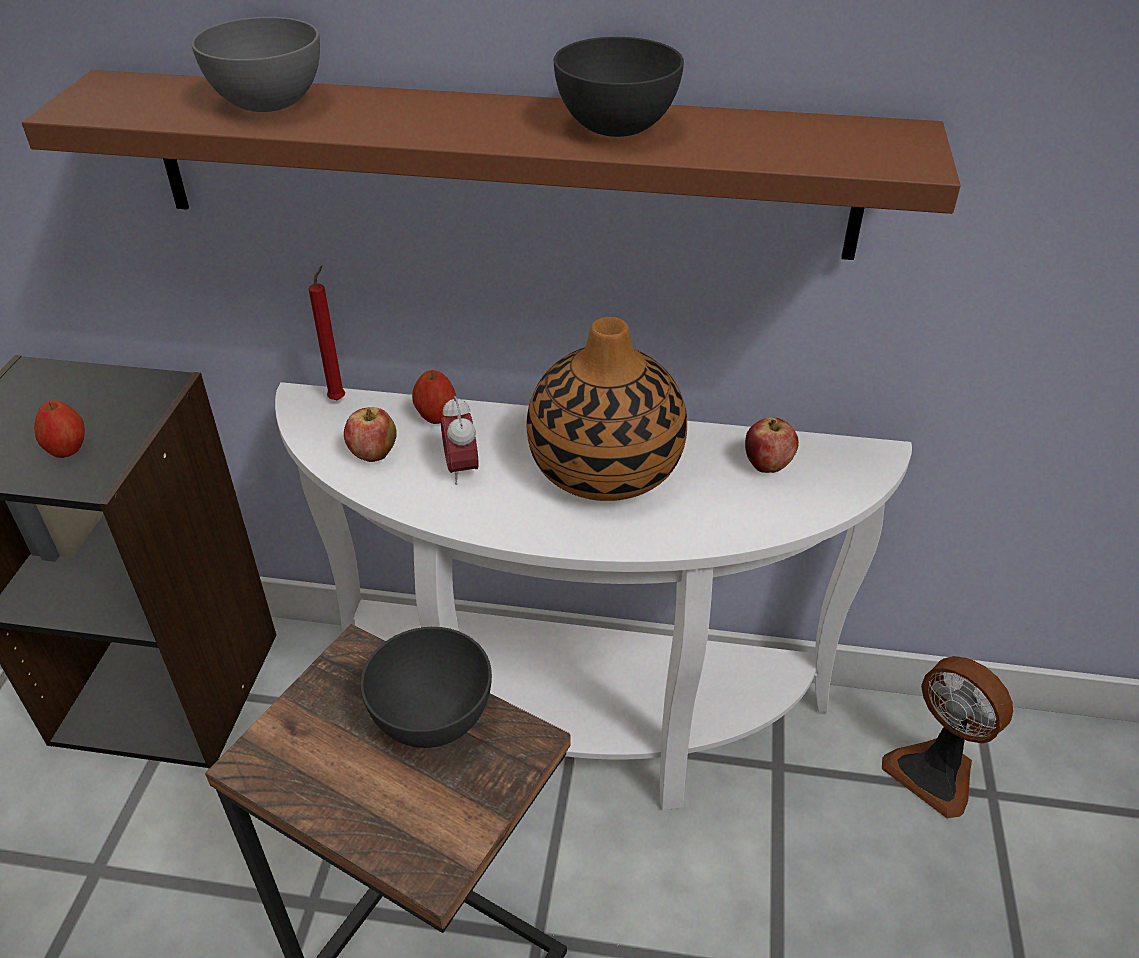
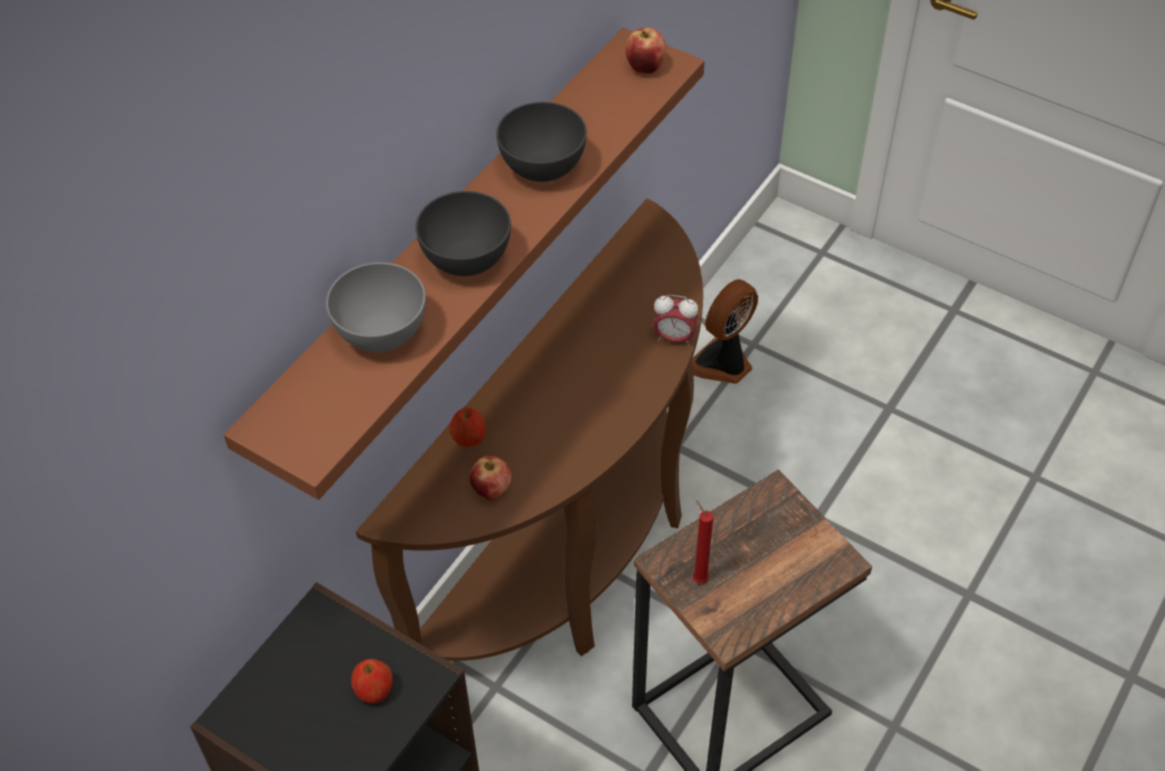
camera: 65 degrees left, 10 degrees up
(339, 398) = (405, 496): red candle -> red candle (698, 578)
(432, 717) = (736, 533): grey bowl -> grey bowl (465, 259)
(462, 469) = (539, 441): alarm clock -> alarm clock (674, 337)
(571, 723) = (576, 556): white console table -> brown console table
(605, 466) = (582, 361): vase -> none
(767, 465) = (629, 277): apple -> apple (645, 67)
(935, 771) = (723, 363): fan -> fan turned 150 degrees clockwise

